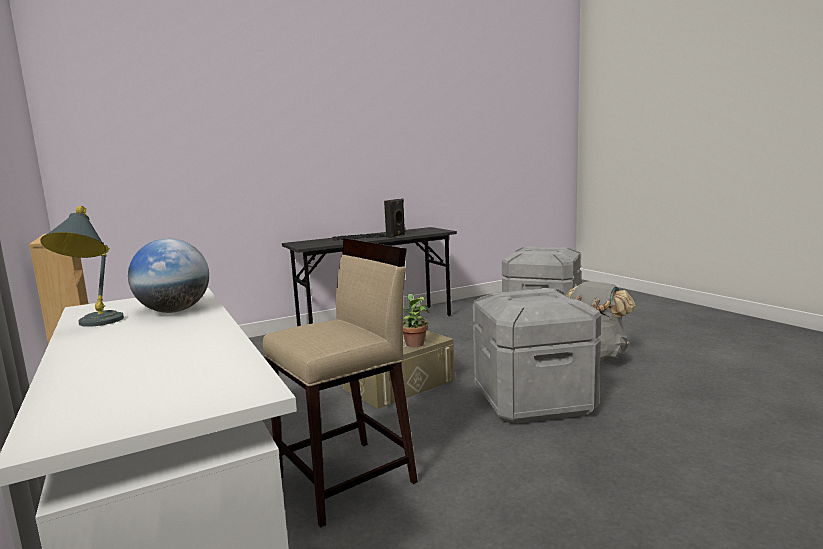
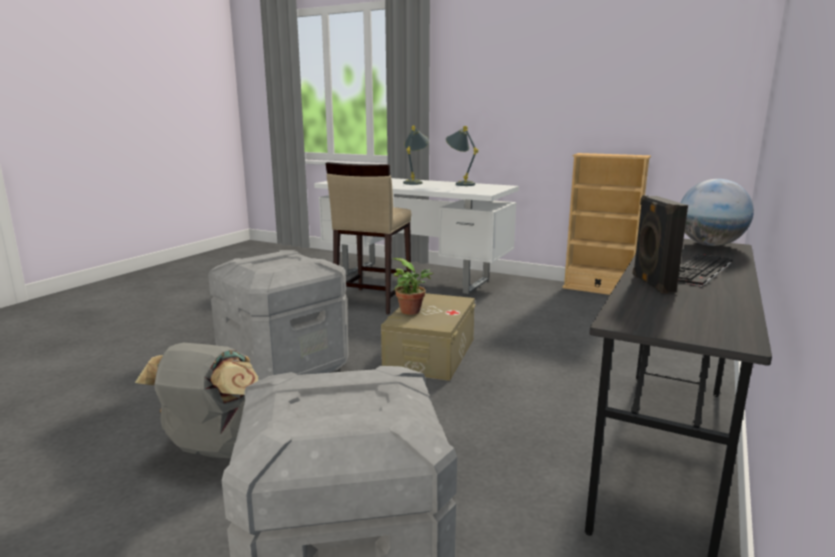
camera: 145 degrees right, 5 degrees up
(117, 347) = (415, 182): none -> grey table lamp
(174, 311) = (448, 188): globe -> globe (710, 245)

